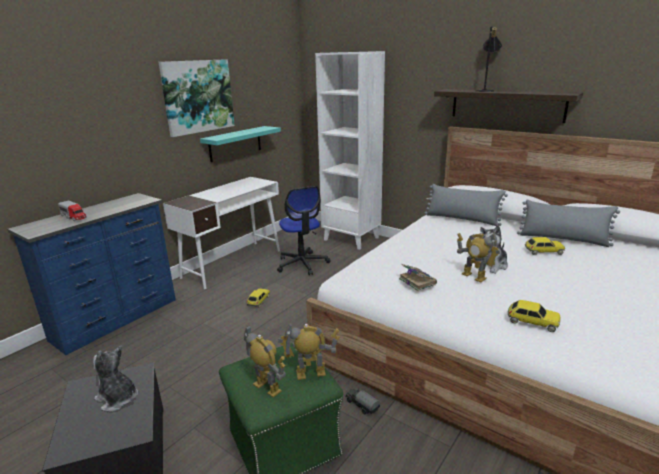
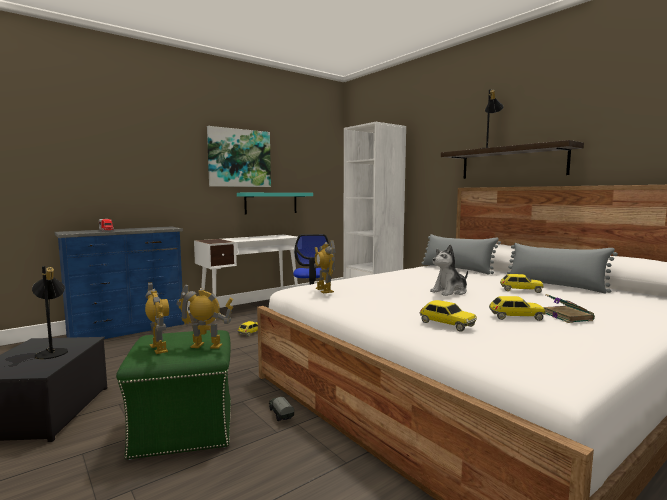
camera: 15 degrees right, 15 degrees down
(118, 399) = (52, 351): plush toy -> black table lamp
(416, 281) = (355, 291): book -> book (566, 316)
(473, 276) = (420, 295): toy robot -> toy robot (324, 290)
(572, 298) = (515, 317): none -> toy car

